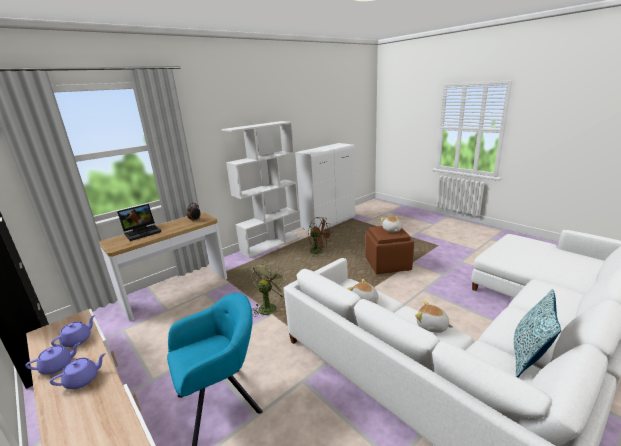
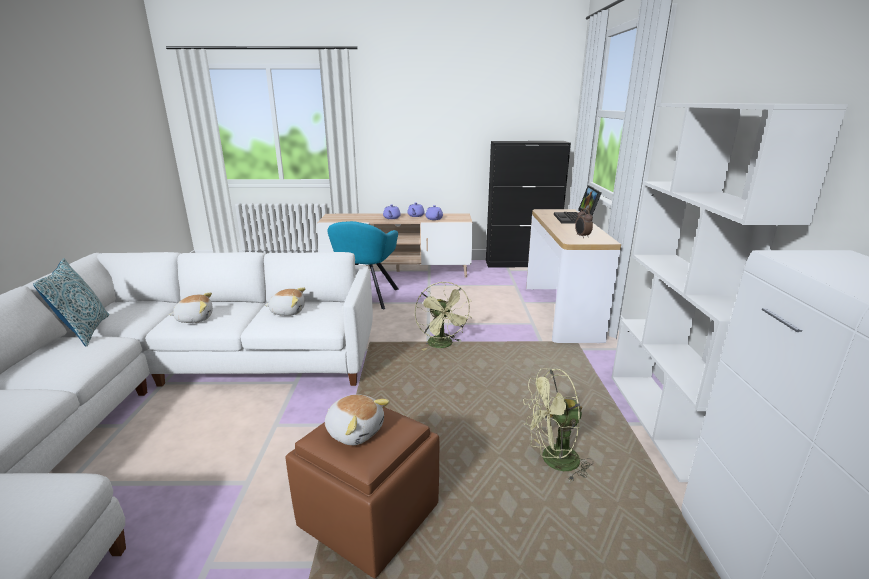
camera: 130 degrees right, 0 degrees up
(319, 251) = (553, 461): brown fan -> green fan

